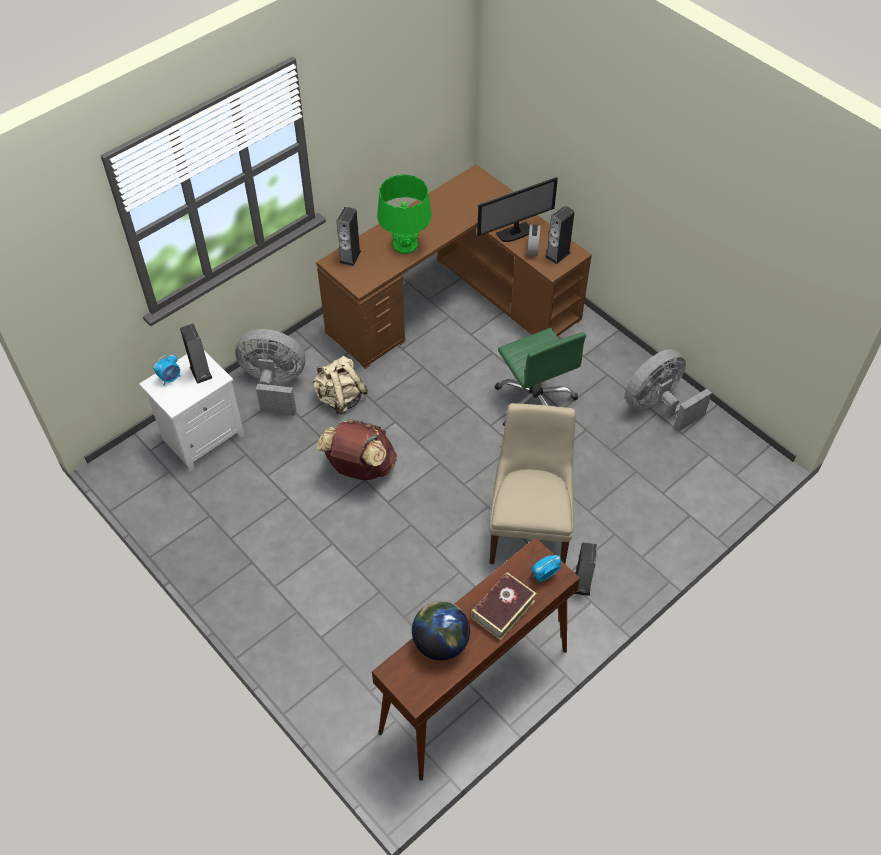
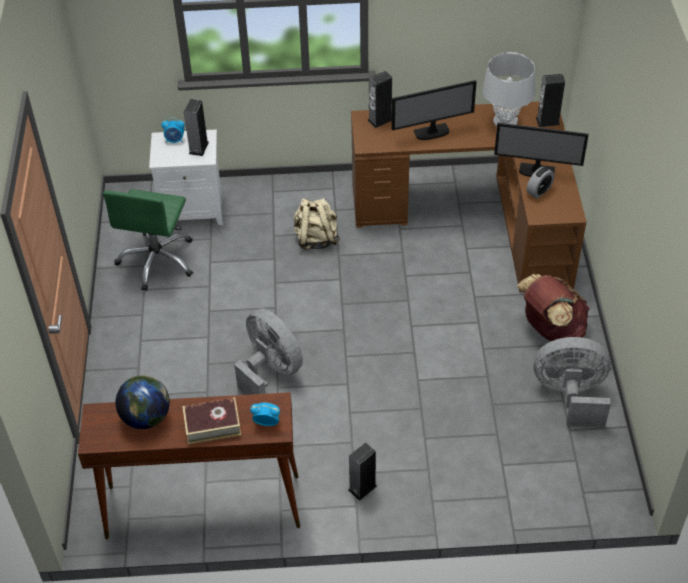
camera: 40 degrees right, 5 degrees down
(275, 385) = (278, 202): grey fan -> grey fan (270, 372)
(360, 468) = (280, 296): brown backpack -> brown backpack (550, 329)
(405, 244) = (432, 133): green table lamp -> monitor
(453, 203) = (505, 121): none -> grey table lamp
(529, 527) = (364, 420): beige chair -> none
(535, 402) = (465, 330): green office chair -> green office chair (157, 260)
(558, 255) = (555, 207): speaker -> speaker (548, 121)

